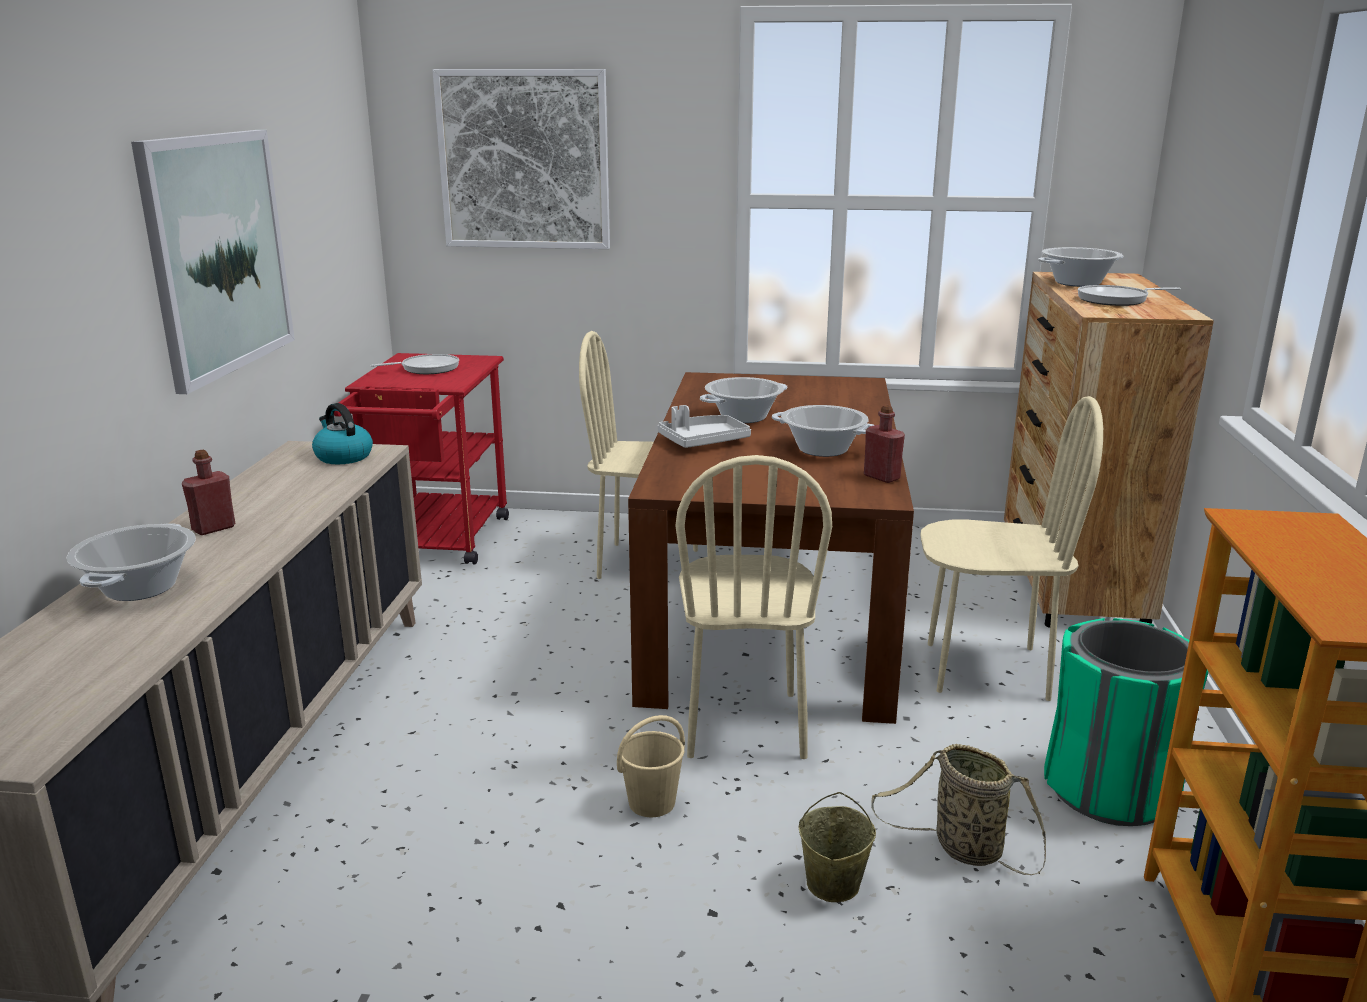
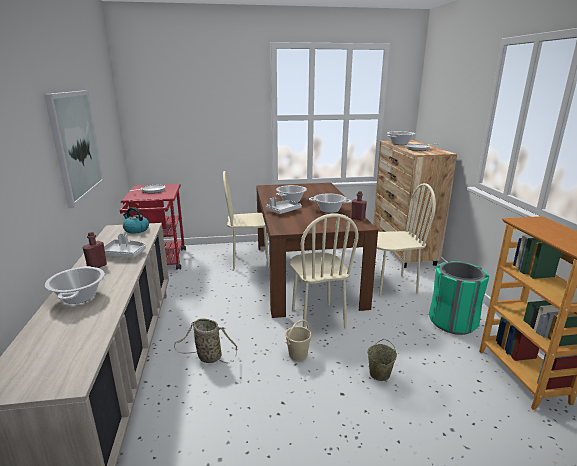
camera: 15 degrees left, 0 degrees up
(284, 507) = (124, 254): none -> grey tray
(524, 160) = (185, 103): picture -> none
(962, 848) = (416, 352): basket -> basket (207, 357)

